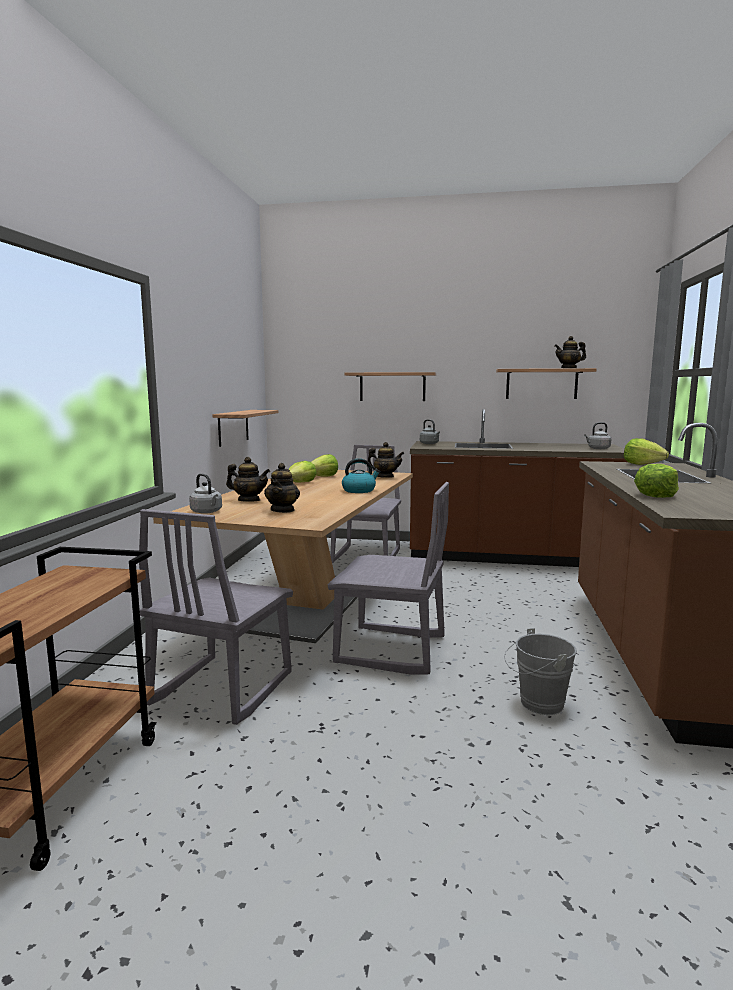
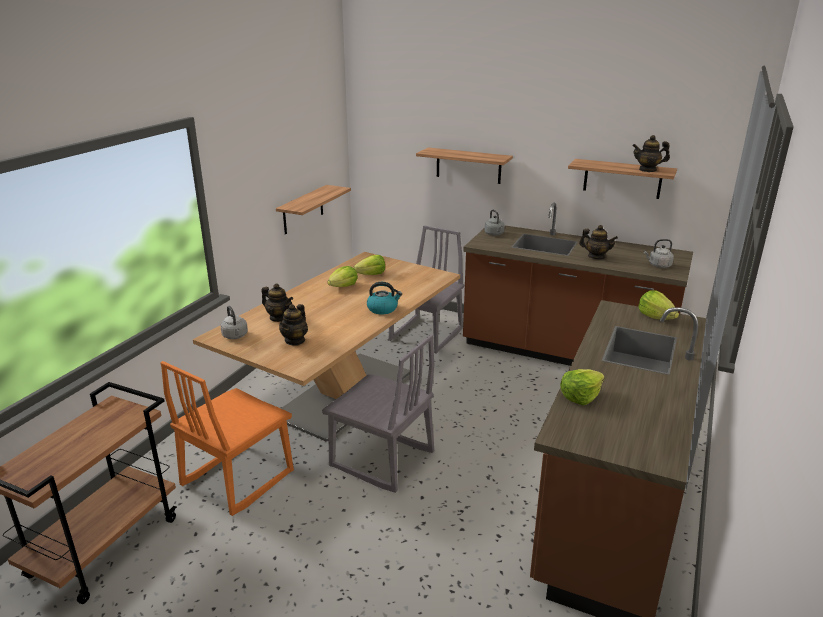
camera: 15 degrees right, 15 degrees up
(221, 689) = (237, 478): grey chair -> orange chair
(385, 477) = (427, 281): teapot -> teapot (596, 257)
(537, 704) = (463, 539): grey bucket -> none

